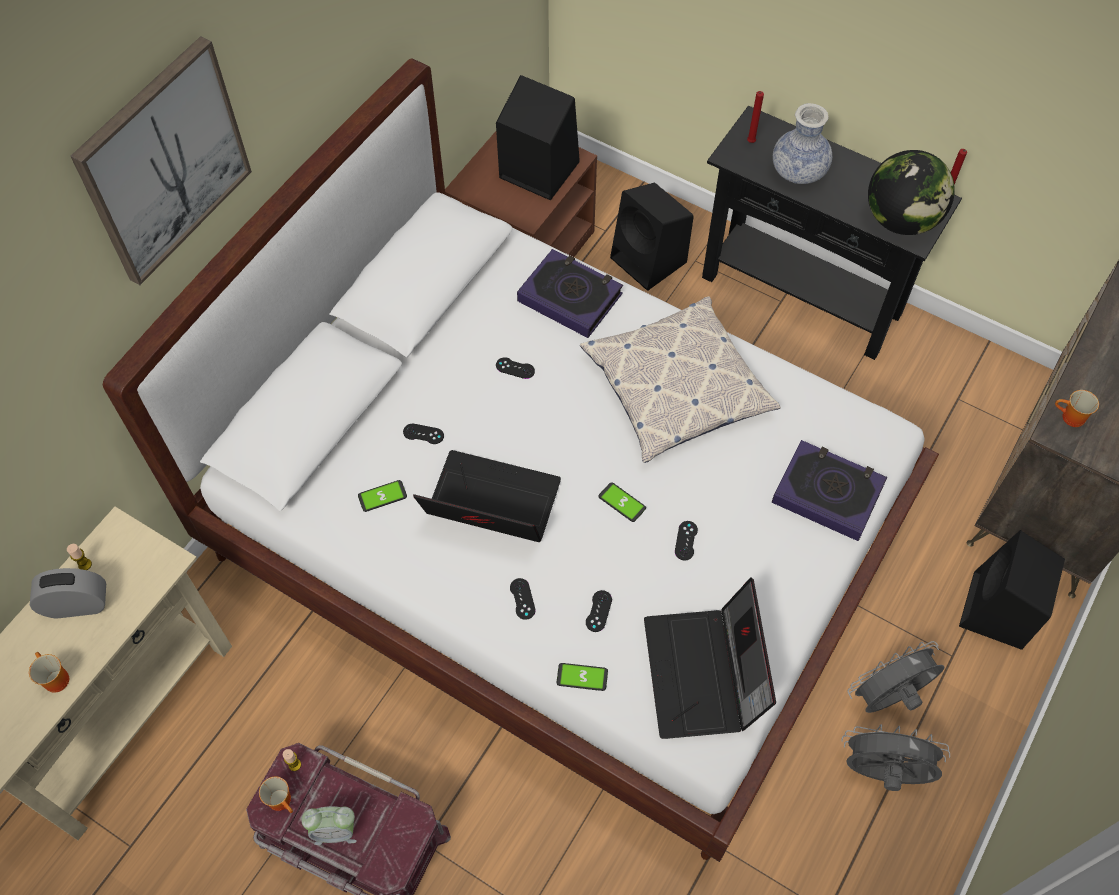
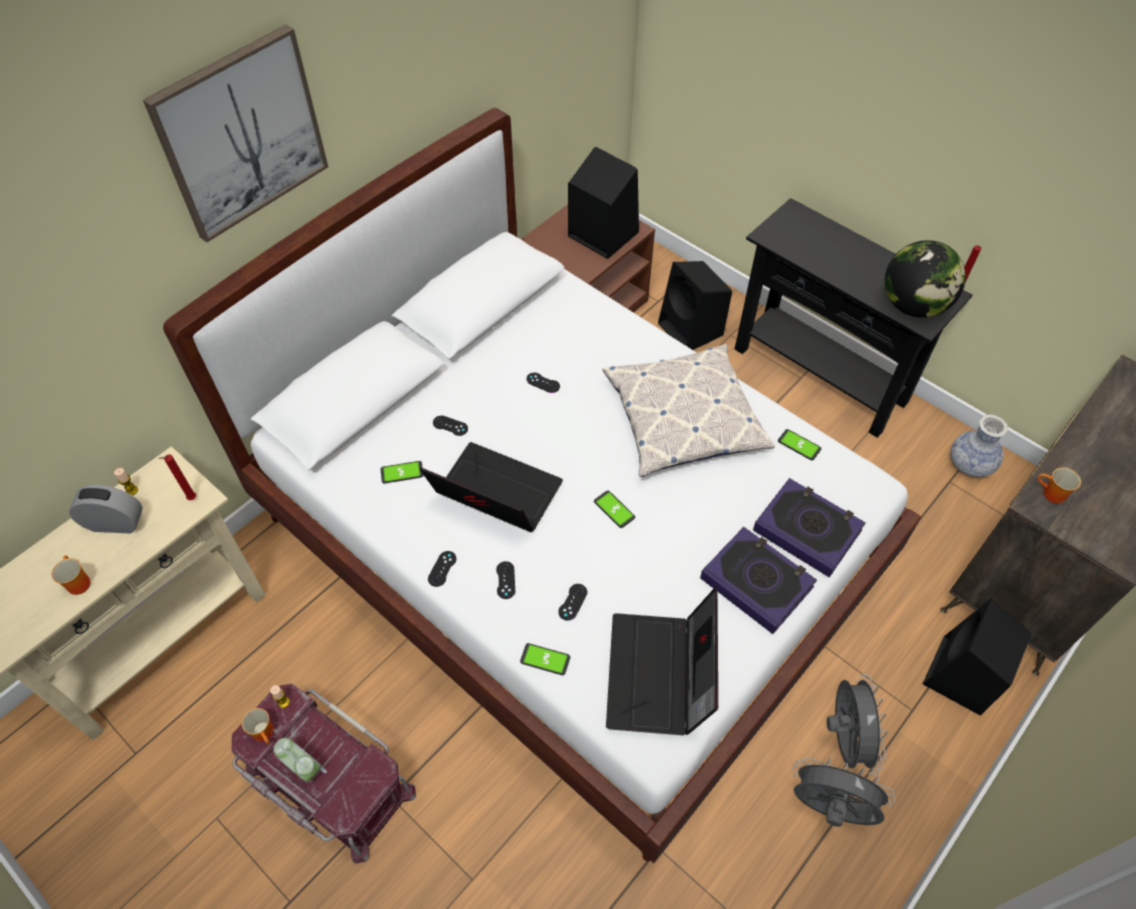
camera: 10 degrees right, 5 degrees down
(335, 831) = (305, 768): alarm clock -> alarm clock turned 150 degrees counterclockwise
(570, 297) = (604, 331): book -> book (756, 582)
(686, 540) = (666, 552): black game controller -> black game controller (442, 569)
(750, 143) = (787, 227): red candle -> red candle (191, 499)
(798, 172) = (826, 255): vase -> vase (970, 464)
(804, 399) = (799, 445): none -> phone
(887, 698) = (844, 739): grey fan -> grey fan turned 105 degrees clockwise

